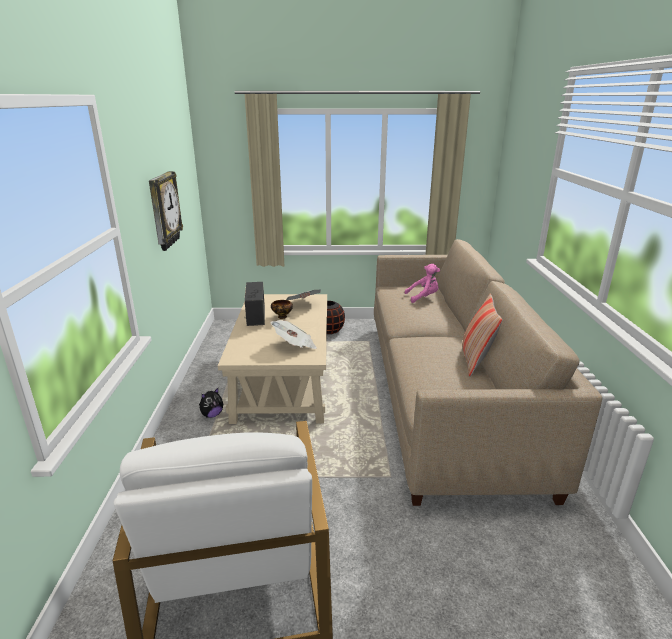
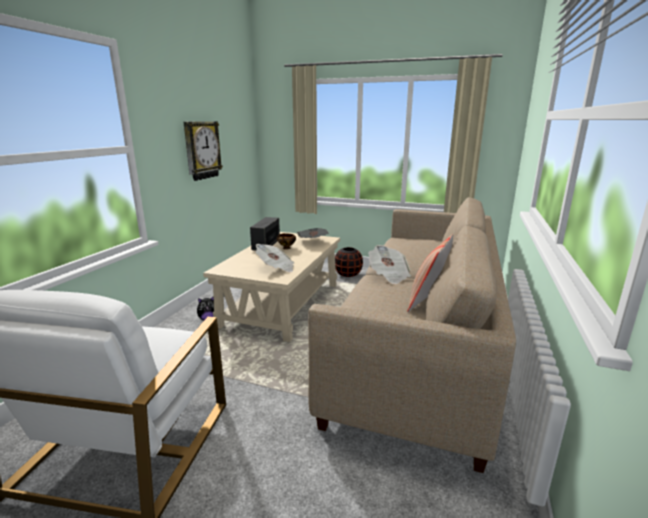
camera: 20 degrees right, 5 degrees down
(421, 338) = (388, 275): none -> newspaper
(423, 297) = (421, 247): pink plush toy -> none

